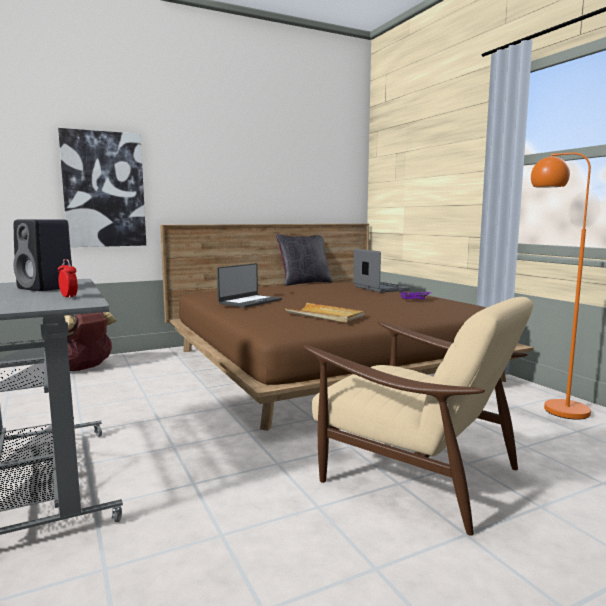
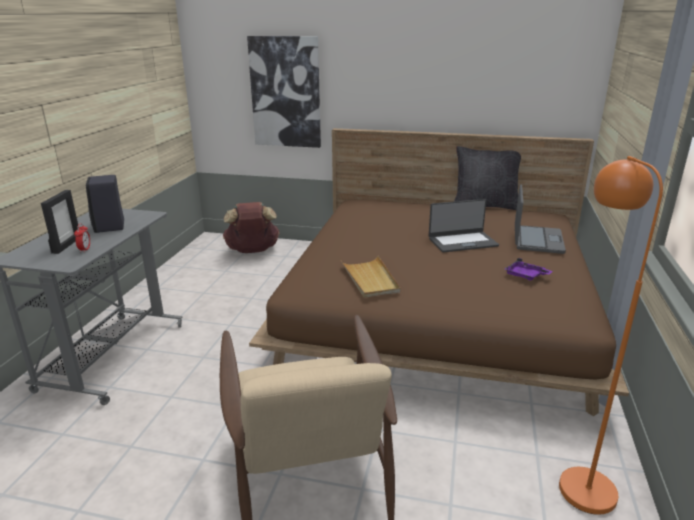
camera: 40 degrees right, 15 degrees up
(27, 298) = (66, 245): none -> picture frame
(250, 301) = (356, 233): laptop -> laptop (462, 242)

